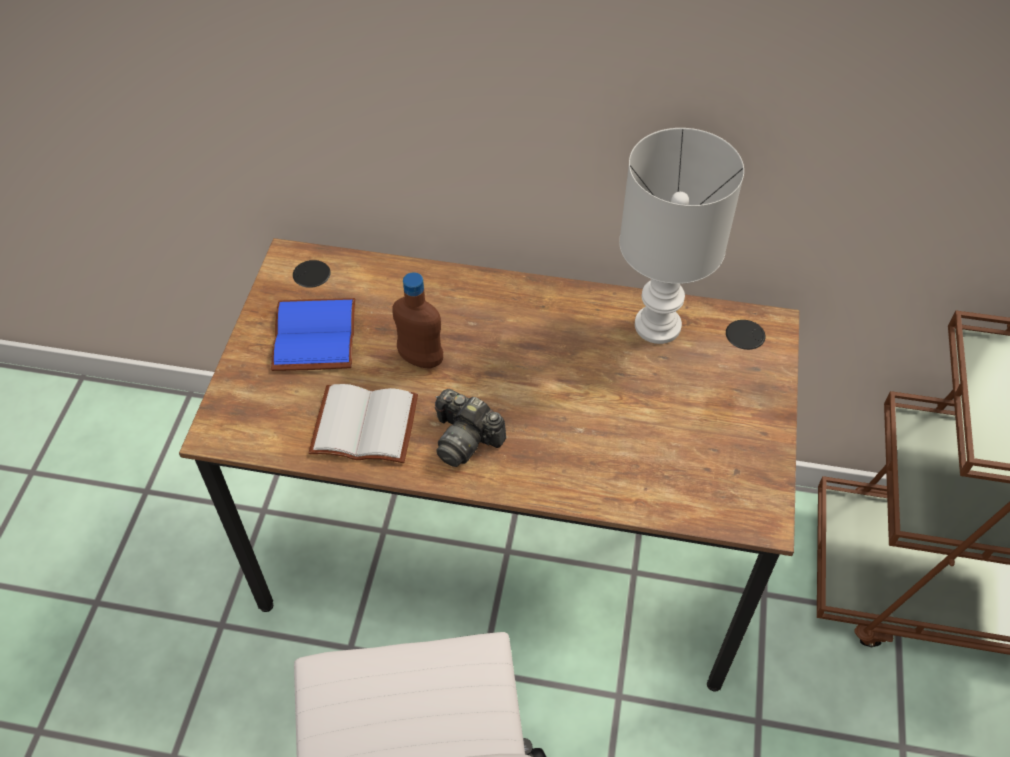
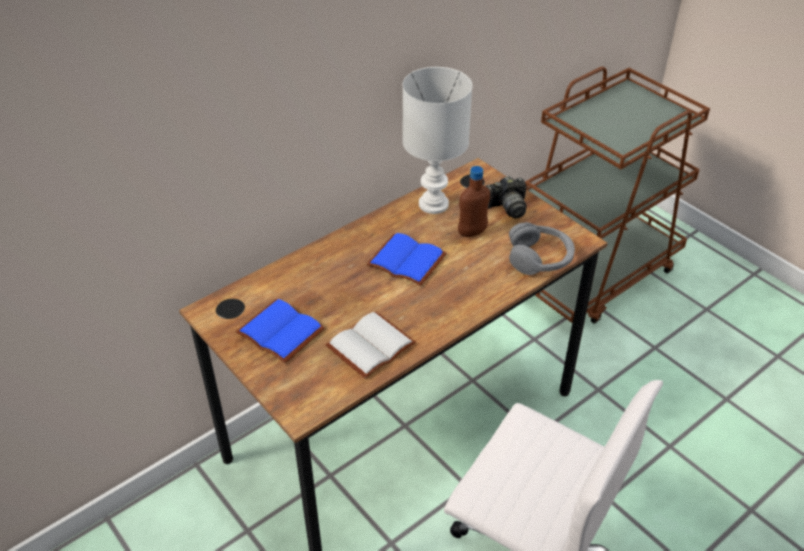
camera: 50 degrees left, 10 degrees down
(420, 359) = (351, 298): brown bottle -> brown bottle (472, 232)
(465, 438) = (425, 311): camera -> camera (506, 207)
(535, 367) = (408, 260): none -> blue book
(678, 494) = (540, 258): none -> grey headphones

